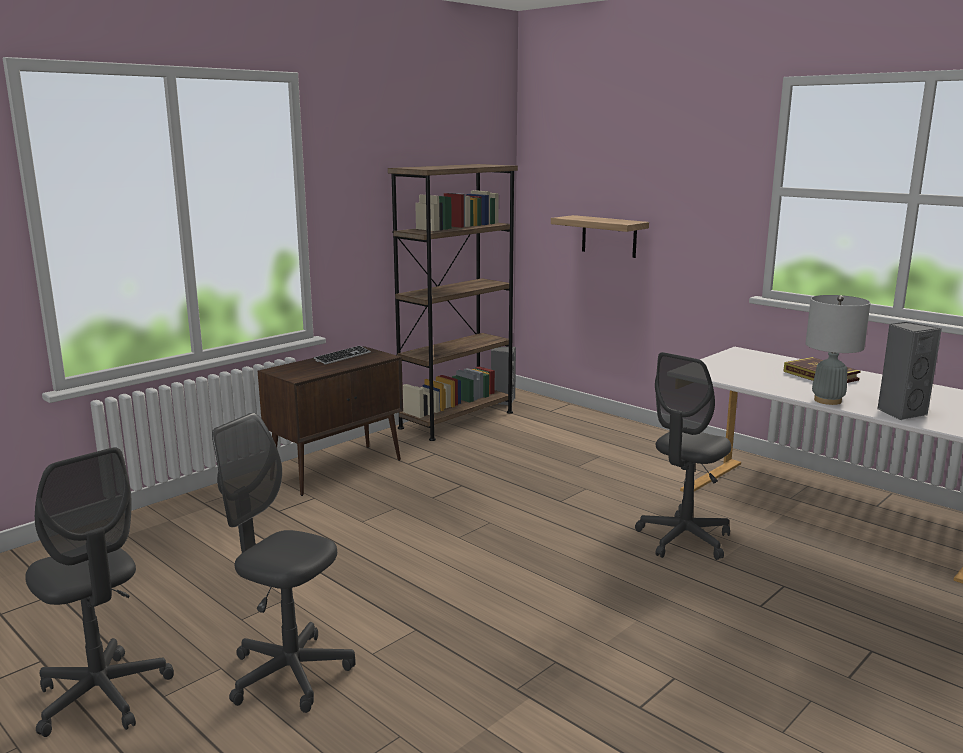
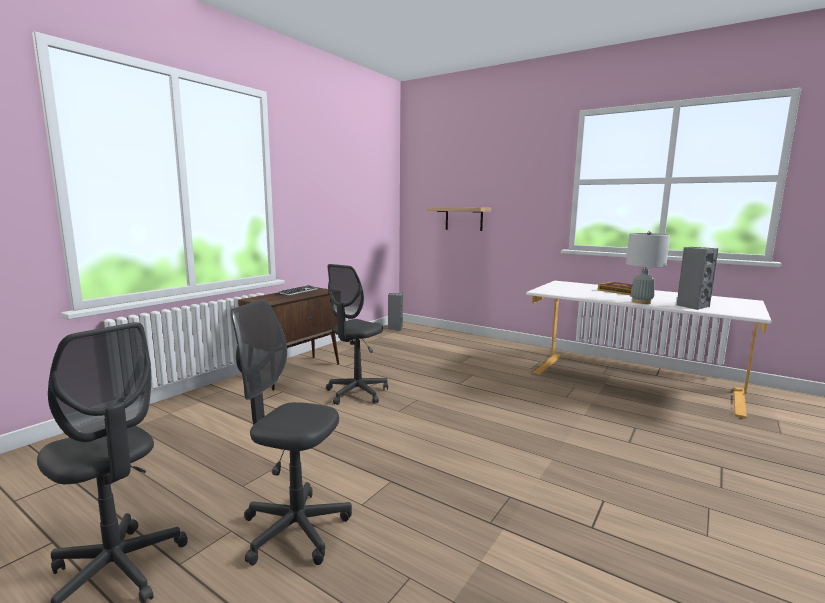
camera: 10 degrees left, 5 degrees down
(456, 420) = (369, 339): brown bookcase -> none
(683, 539) = (552, 402): grey office chair -> grey office chair (357, 393)

